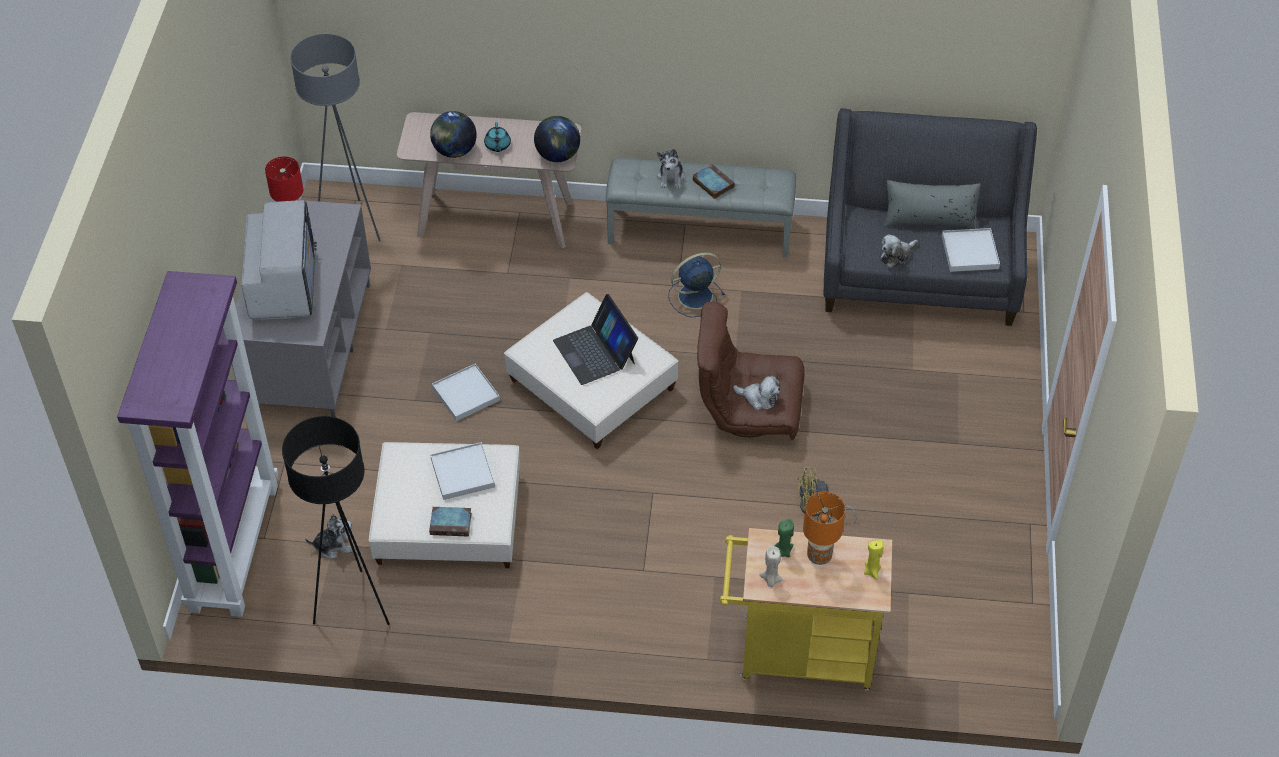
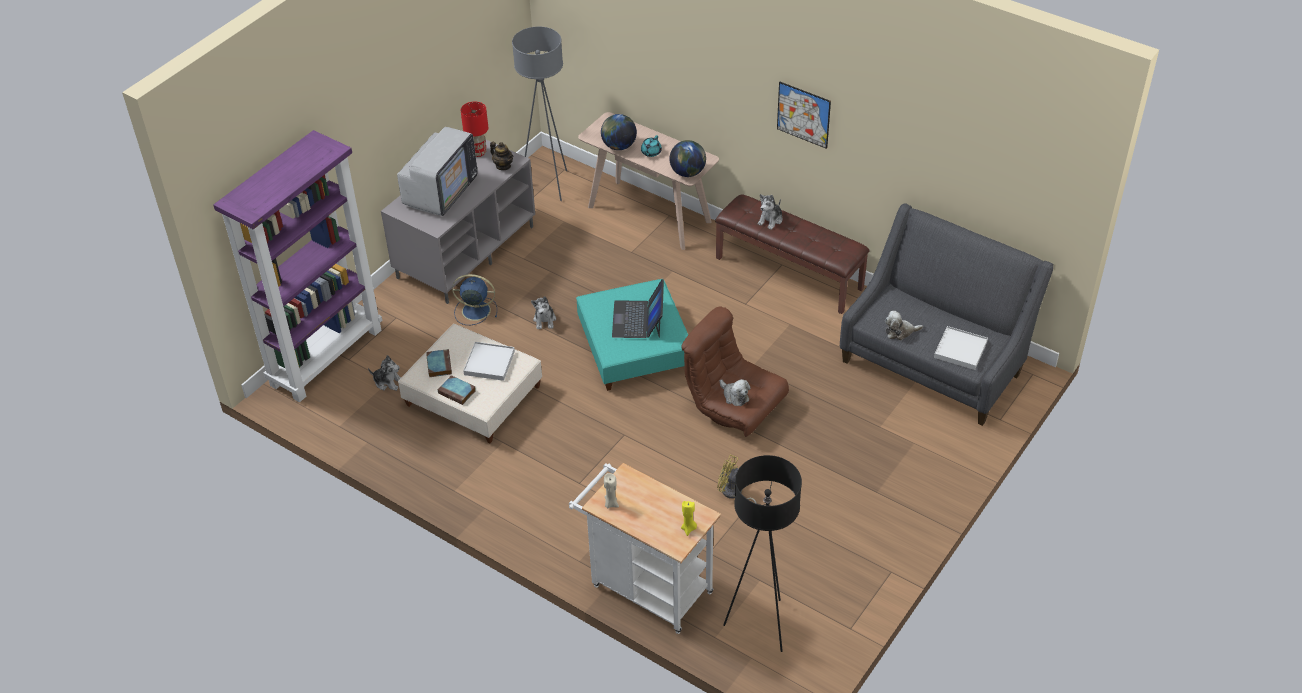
camera: 30 degrees right, 5 degrees down
(335, 225) = (503, 166): none -> teapot
(353, 606) = (372, 425): black floor lamp -> black floor lamp (760, 625)
(466, 394) = (545, 320): white tray -> plush toy
(591, 385) = (635, 347): beige ottoman -> turquoise ottoman
(693, 296) = (751, 315): blue fan -> blue fan (474, 310)
(696, 43) = (803, 114): none -> picture
(700, 230) = (789, 273): grey bench -> brown bench
(712, 183) = (798, 234): book -> book (439, 364)
(783, 551) = (634, 488): green candle -> none
(797, 654) = (645, 586): yellow cart -> white cart
(819, 556) = (658, 503): orange table lamp -> none
(929, 219) = (946, 316): grey pillow -> none

